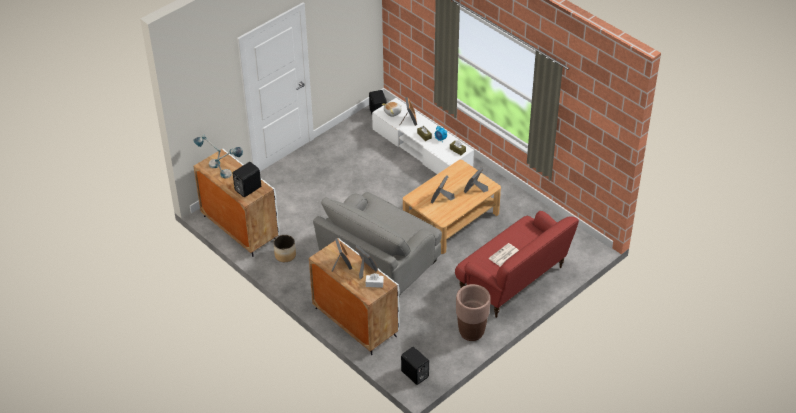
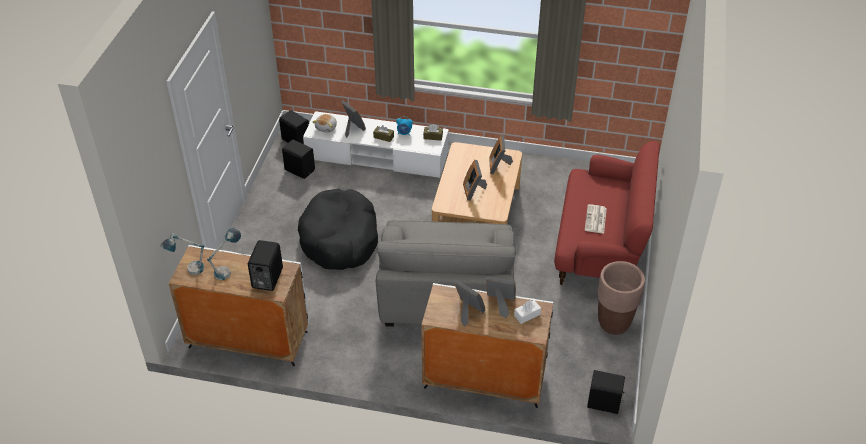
camera: 35 degrees left, 0 degrees up
(285, 255) = (331, 344): planter -> none
(347, 193) = (340, 239): none -> black dog bed
(363, 135) = (300, 169): none -> black speaker

